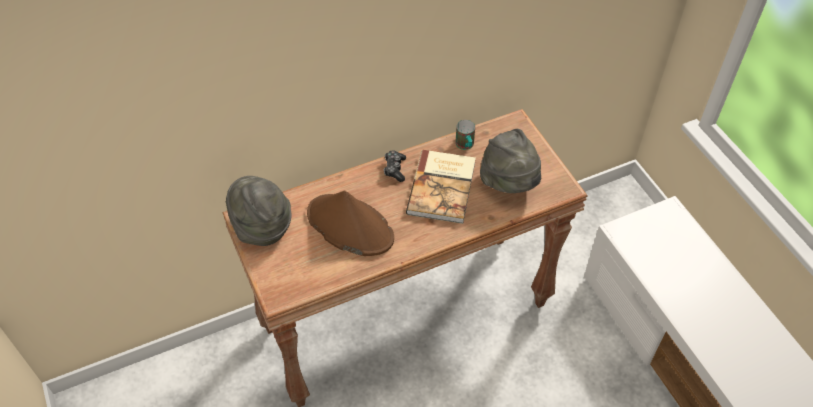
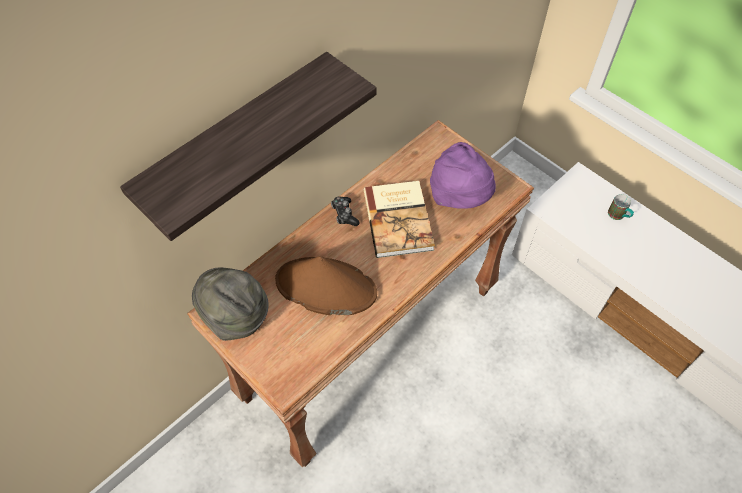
camera: 20 degrees left, 5 degrees up
(296, 66) = (237, 141): none -> shelf
(465, 146) = (402, 171): mug -> mug (618, 216)
(509, 183) = (459, 197): grey hat -> purple hat

